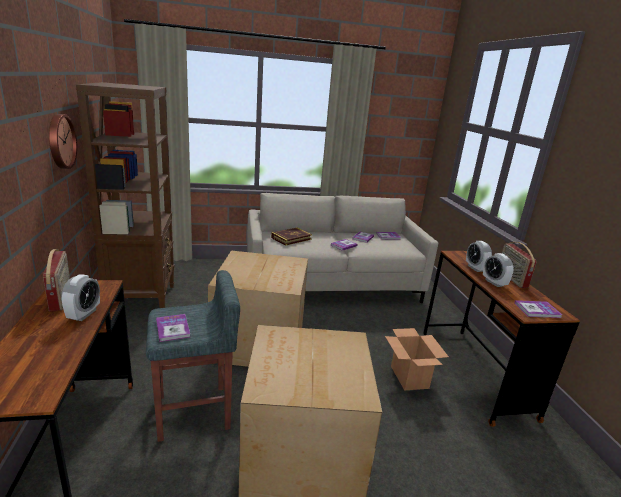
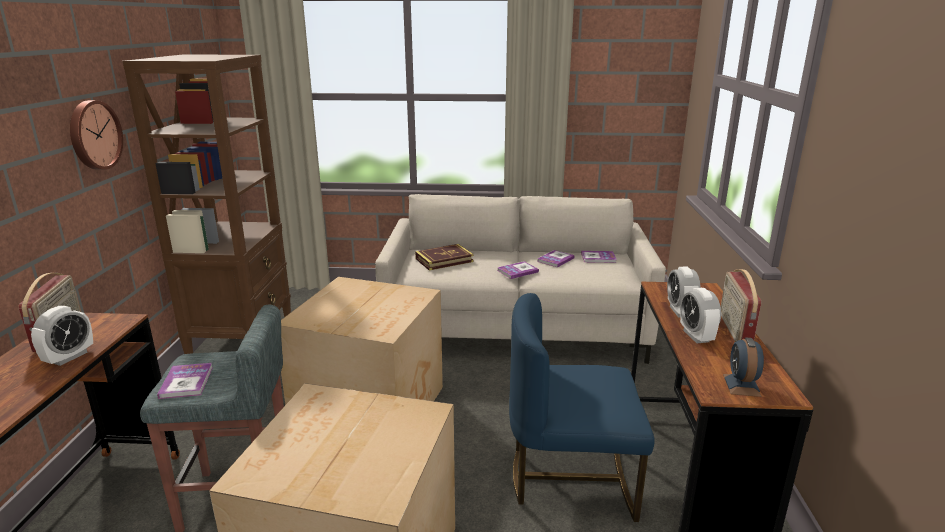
camera: 15 degrees right, 0 degrees up
(409, 377) = (571, 478): cardboard box -> blue chair
(537, 310) = (741, 385): book -> alarm clock

